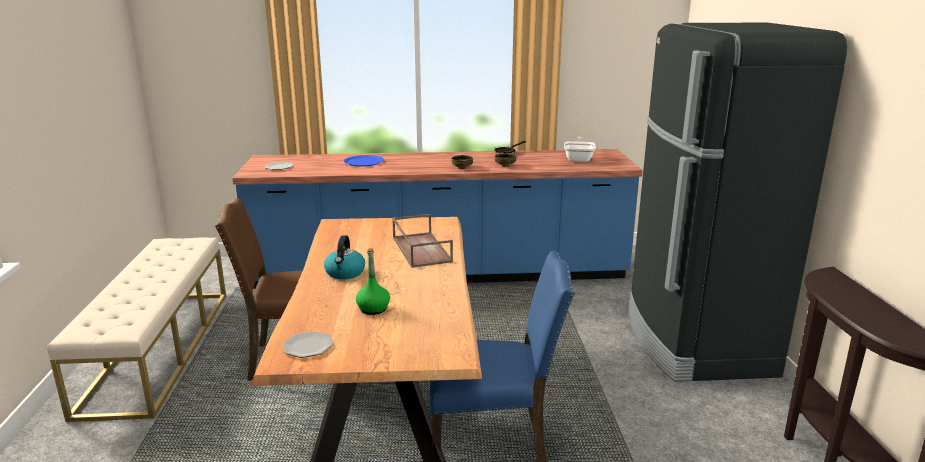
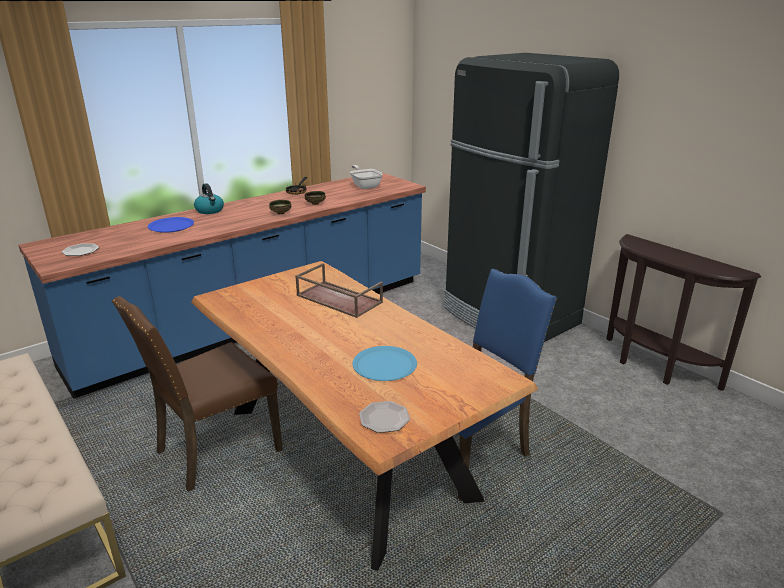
camera: 35 degrees left, 5 degrees up
(345, 273) = (306, 341): kettle -> kettle (210, 210)
(373, 309) = (384, 365): green bottle -> blue plate

